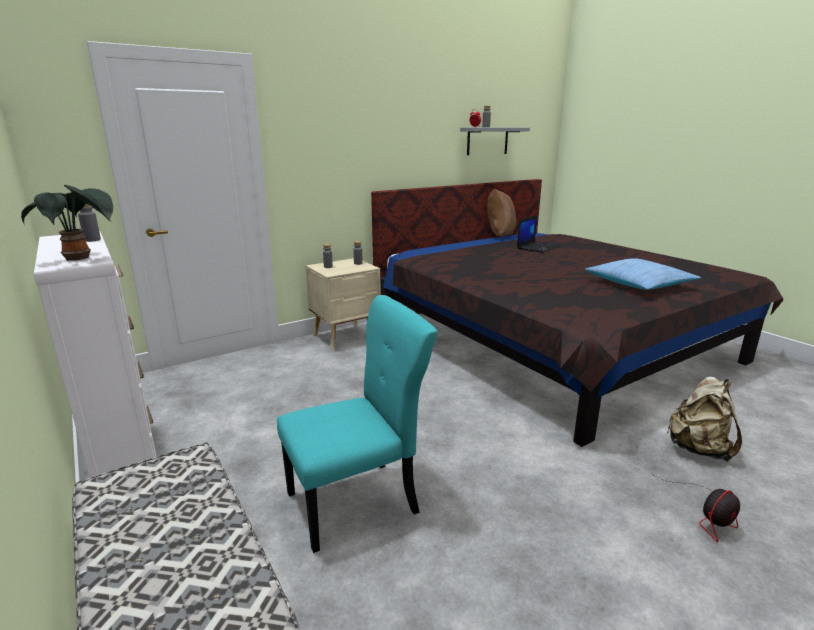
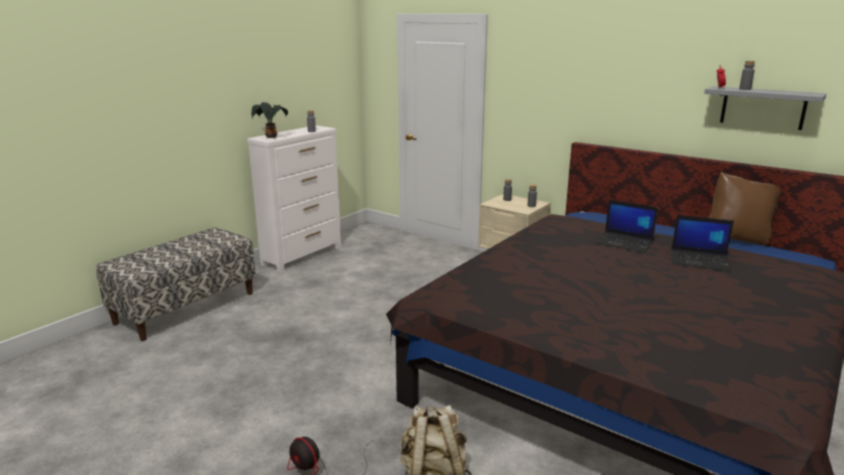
camera: 70 degrees right, 0 degrees up
(358, 501) = (292, 321): turquoise chair -> none
(494, 254) = (625, 242): none -> laptop
(639, 284) = (587, 318): pillow -> none

